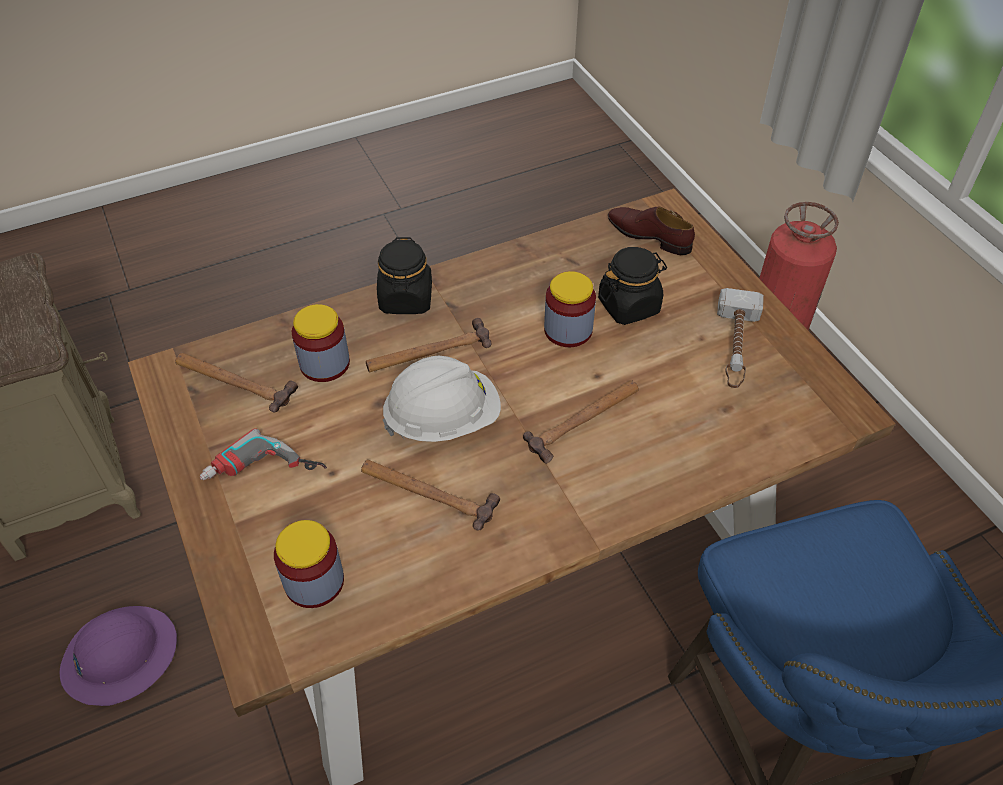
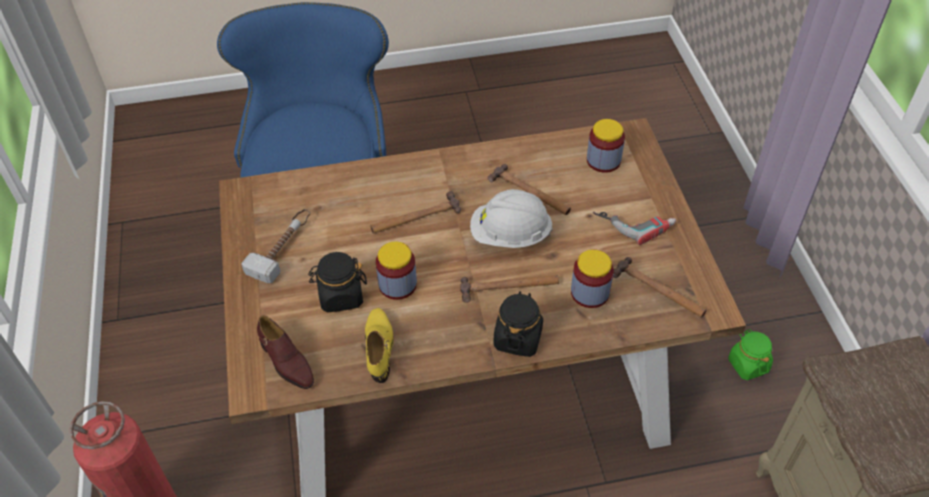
camera: 165 degrees left, 0 degrees up
(120, 655) = (748, 365): purple hard hat -> green jar
(557, 264) = (379, 347): none -> yellow shoe

